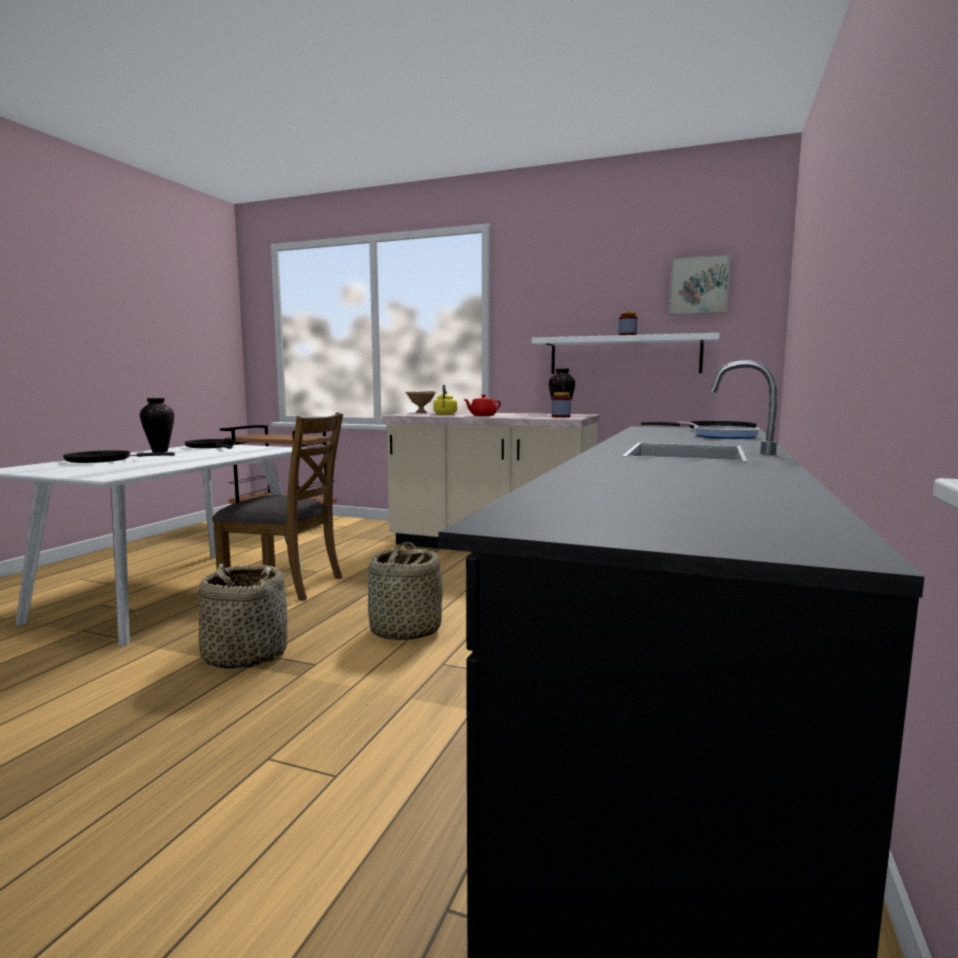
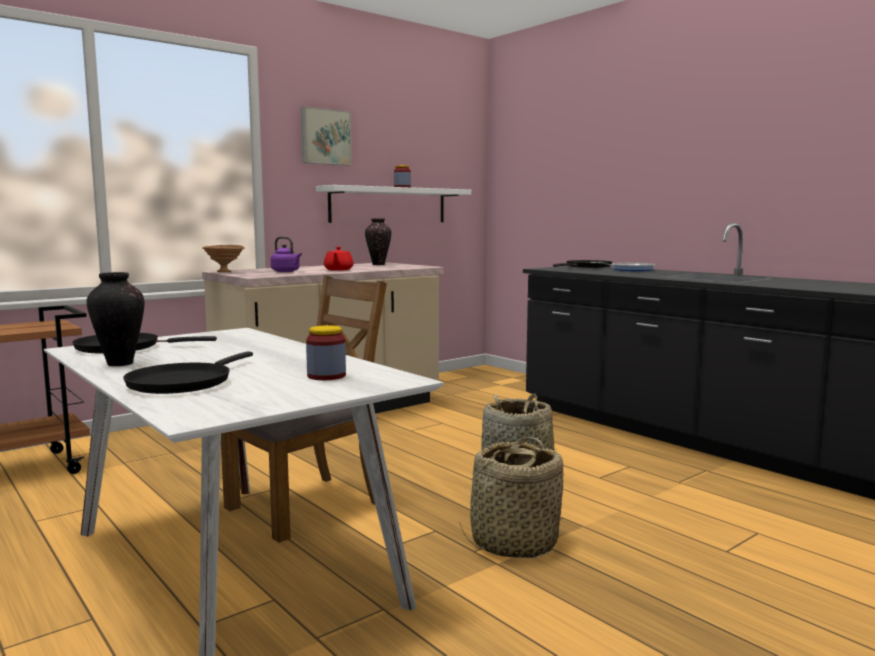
camera: 60 degrees left, 0 degrees up
(445, 414) = (286, 271): yellow kettle -> purple kettle
(561, 417) = (404, 266): jar -> jar (326, 376)
(699, 285) = (438, 147): picture -> picture (325, 137)

